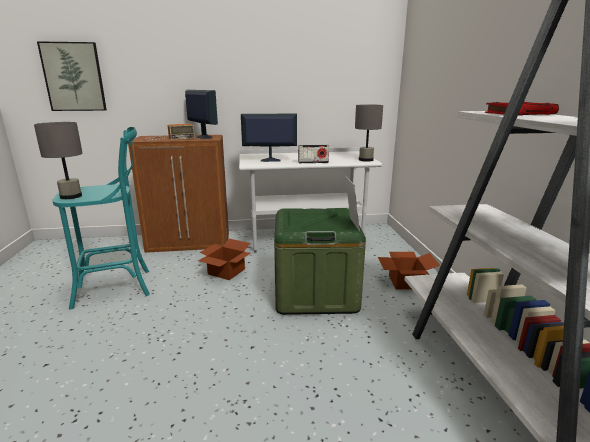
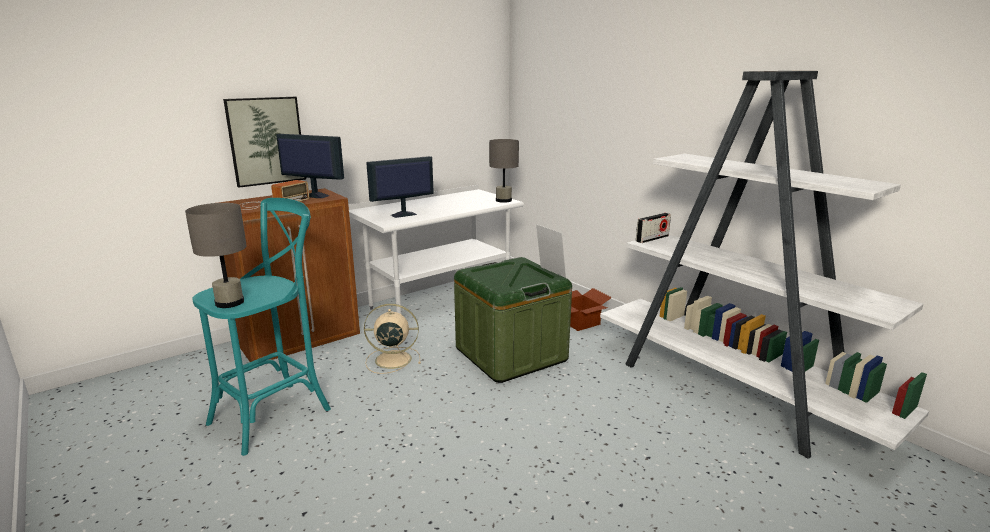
camera: 30 degrees left, 0 degrees up
(74, 77) = (99, 126): picture -> picture (266, 141)
(225, 272) = (391, 359): cardboard box -> beige fan
(313, 162) = (456, 211): radio -> radio (652, 238)
(520, 113) = (705, 161): red book -> none

